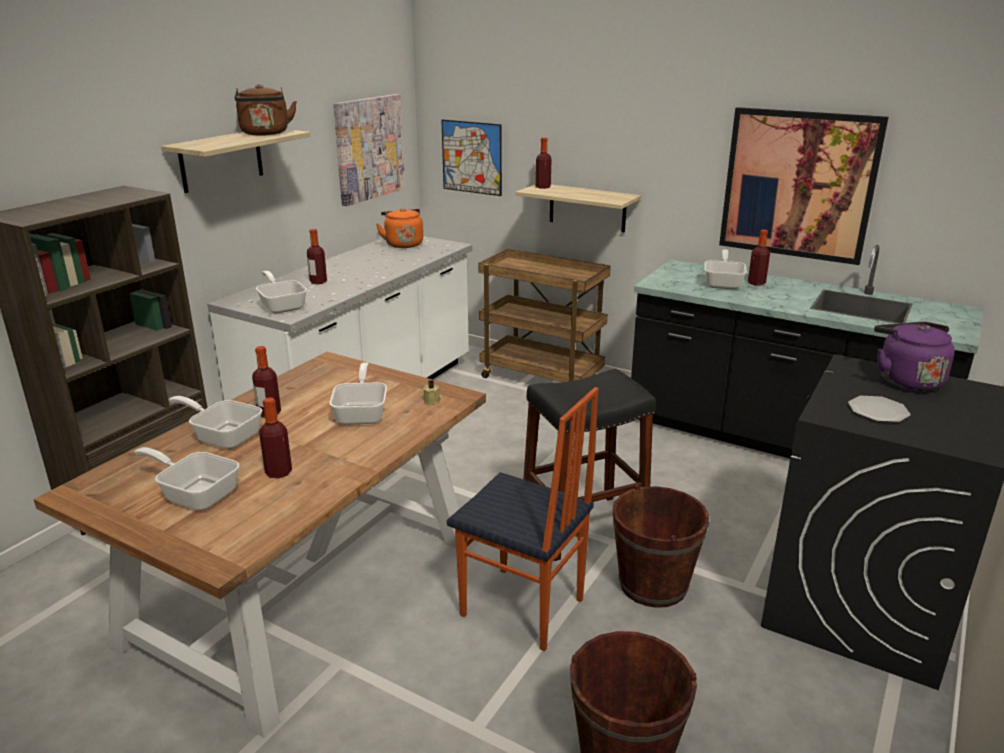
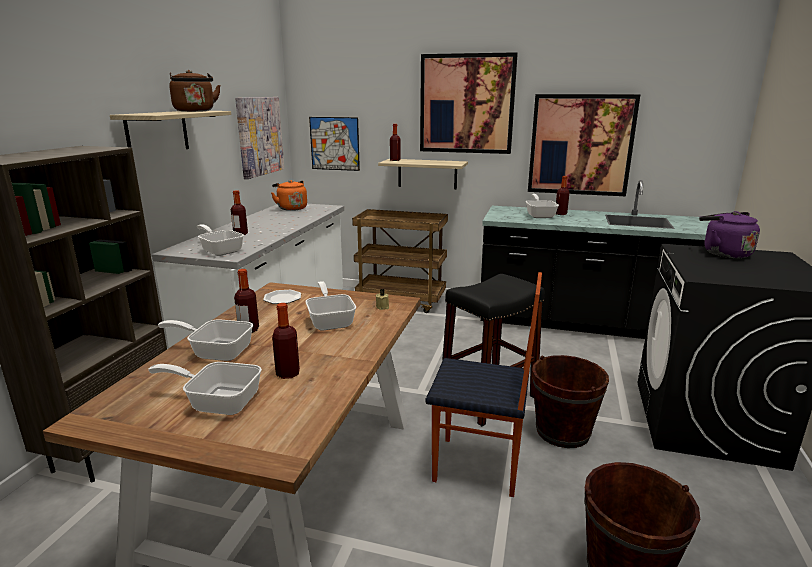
camera: 15 degrees left, 5 degrees down
(642, 115) = (466, 104): none -> picture
(878, 411) = (730, 271): plate -> plate (282, 298)

